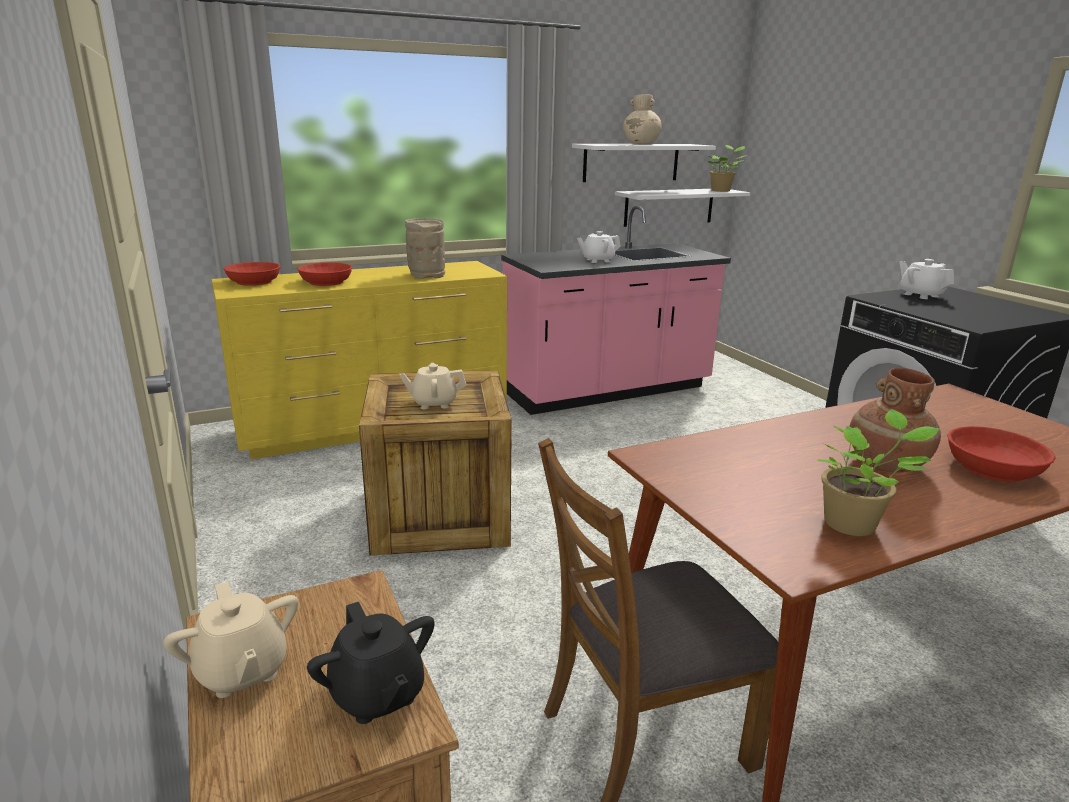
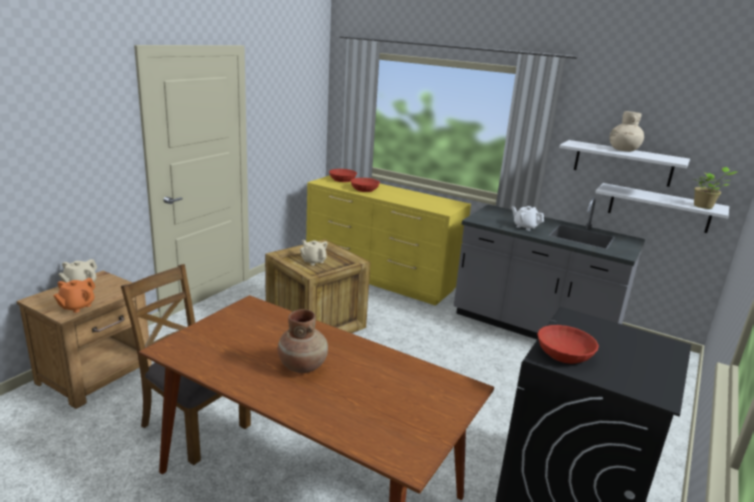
camera: 55 degrees right, 0 degrees up
(377, 695) = (76, 306): black teapot -> orange teapot
(426, 275) = (415, 201): beige vase -> none
(608, 391) = (533, 328): pink counter -> grey counter
(854, 524) = (215, 360): potted plant -> none
(920, 295) = (620, 335): white teapot -> none
(993, 468) = (332, 402): red bowl -> red bowl (564, 353)

